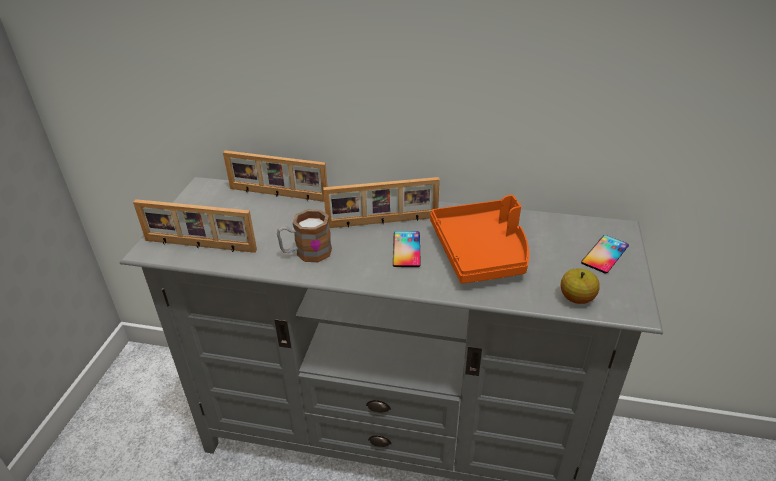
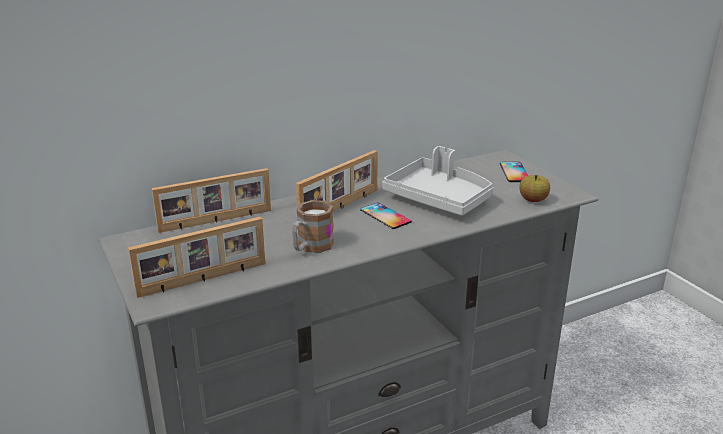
camera: 40 degrees left, 10 degrees down
(481, 252) = (439, 198): orange tray -> grey tray

